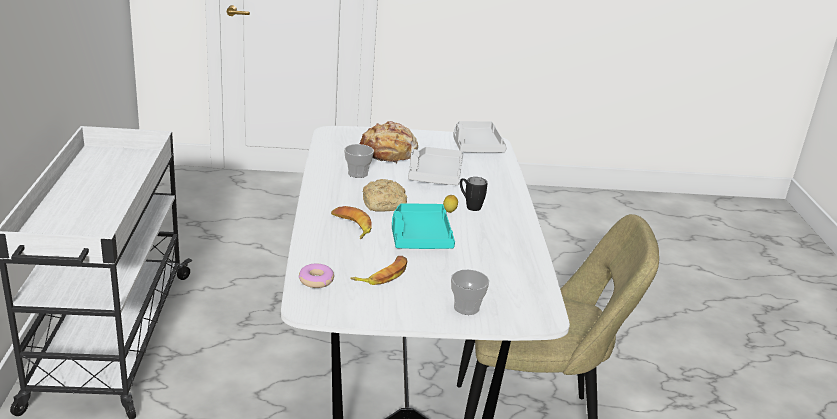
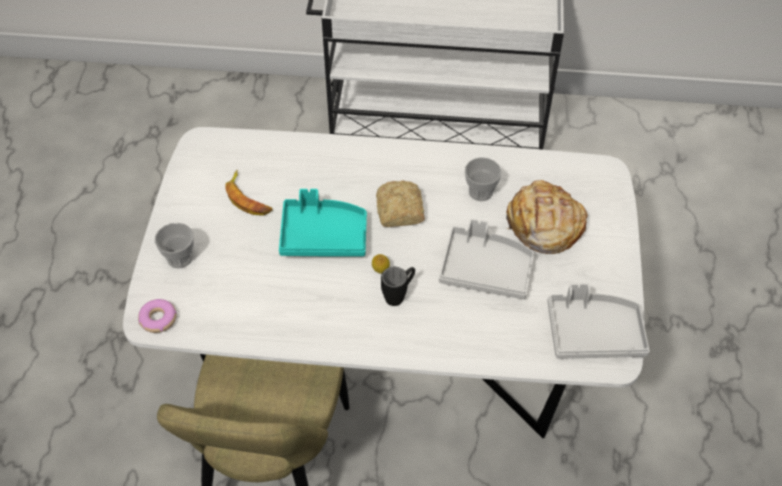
camera: 100 degrees right, 25 degrees up
(316, 280) = (244, 149): donut -> donut (158, 319)
(351, 226) = (348, 179): banana -> none

